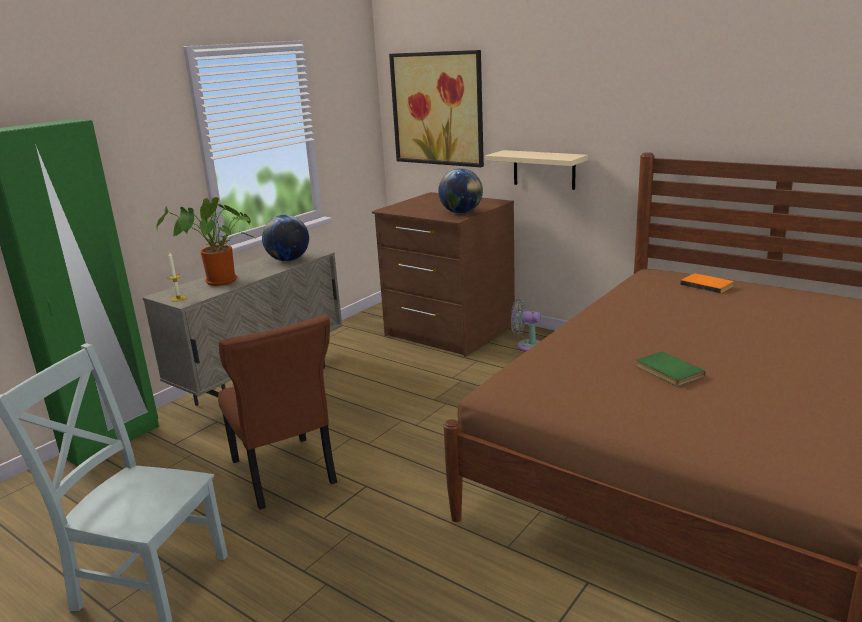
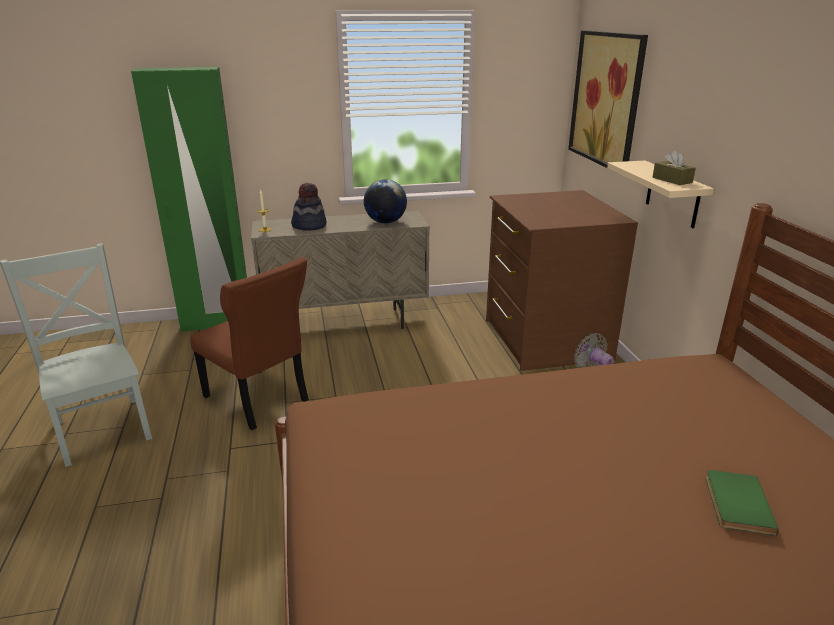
camera: 40 degrees right, 5 degrees up
(219, 283) = (309, 226): potted plant -> hat
(284, 474) = (258, 400): brown chair -> brown chair turned 60 degrees counterclockwise
(461, 213) = (555, 220): globe -> none
(554, 155) = (672, 180): none -> brown tissue box
(667, 371) = (463, 481): green book -> green book (735, 504)
(707, 285) = (736, 407): orange book -> none

